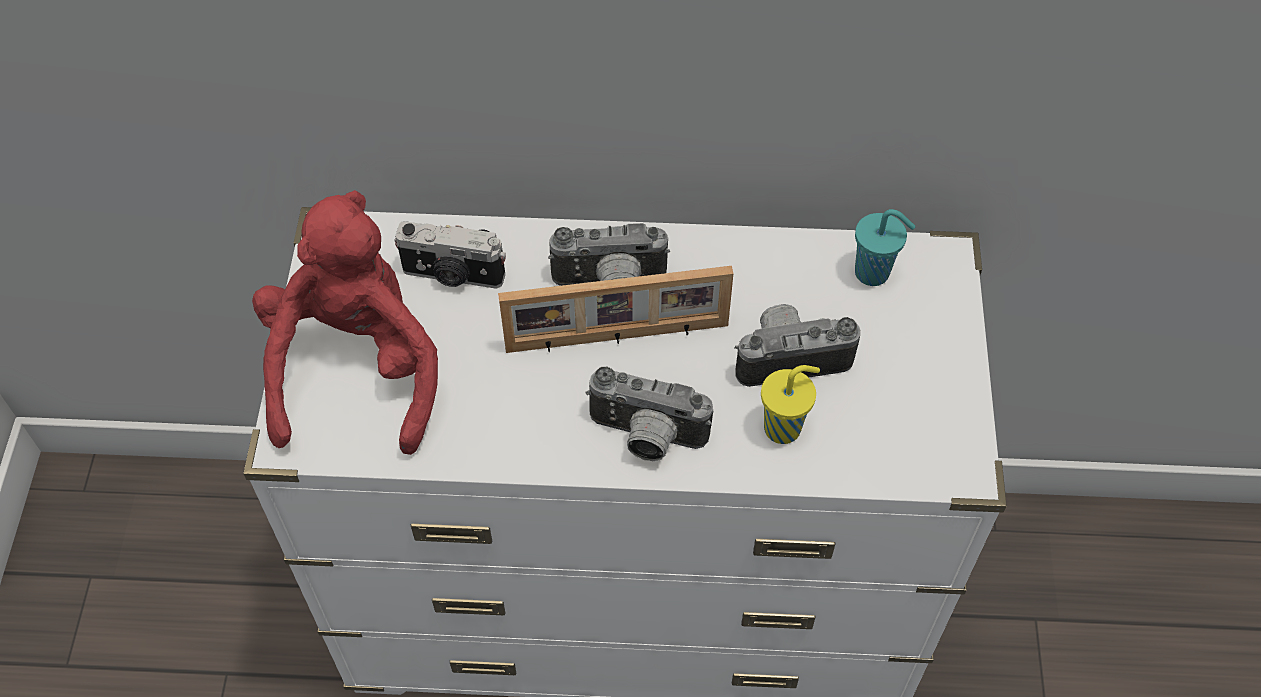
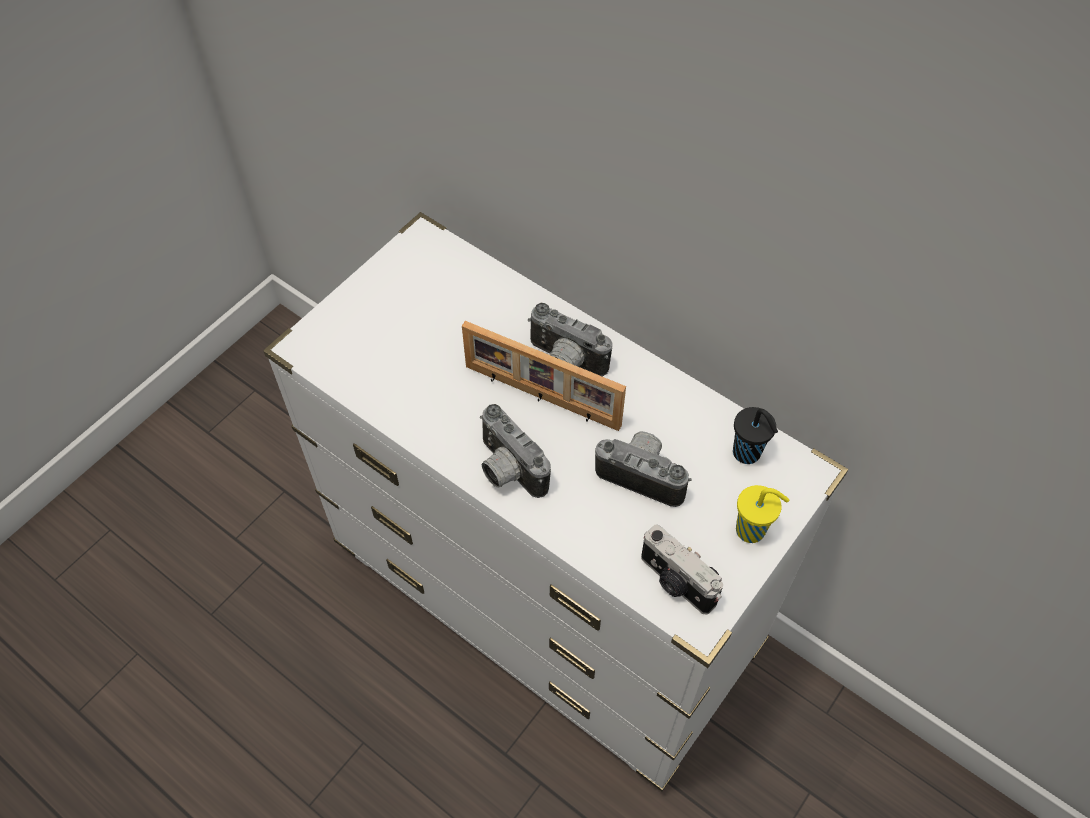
camera: 35 degrees right, 0 degrees up
(357, 368) = (373, 326): red plush toy -> none
(453, 275) = (473, 301): camera -> camera (676, 582)
(784, 427) = (600, 518): yellow cup -> yellow cup (752, 530)
(874, 273) = (748, 454): turquoise cup -> black cup

